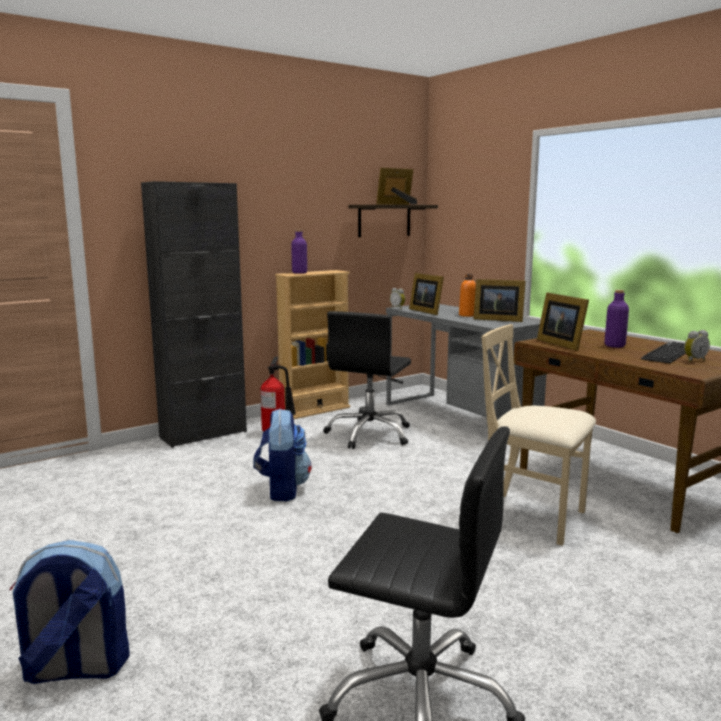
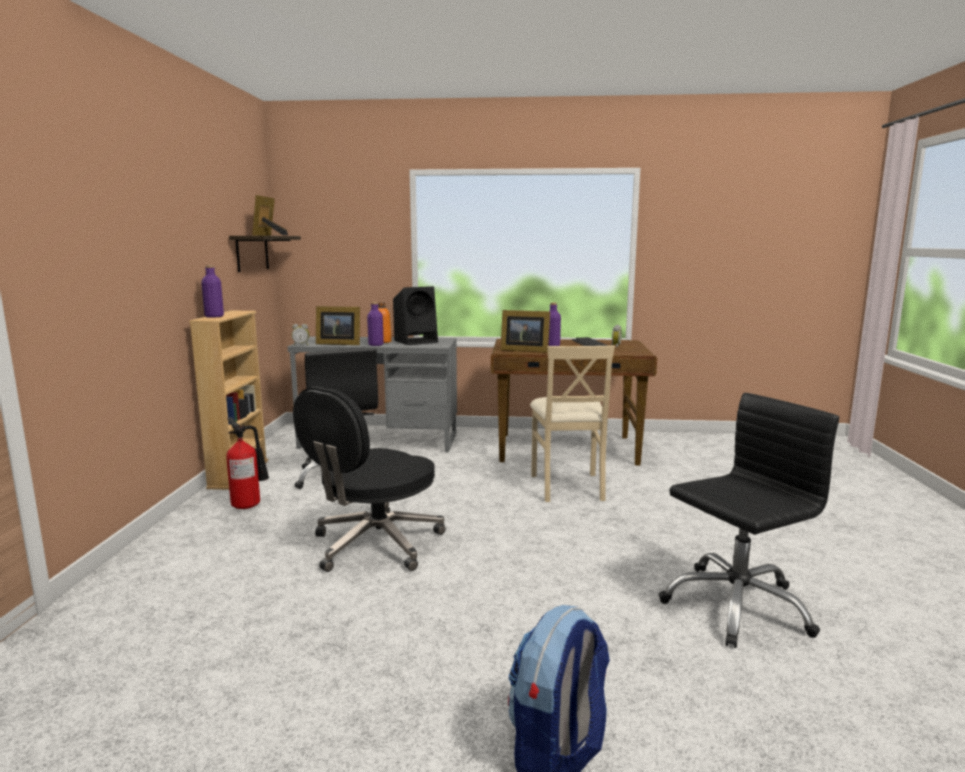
camera: 50 degrees left, 0 degrees up
(203, 434) = (165, 537): black cabinet -> none
(282, 489) = (375, 545): backpack -> black office chair
(450, 317) = (376, 345): none -> purple bottle
(496, 319) = (417, 341): picture frame -> black speaker
(532, 517) = (568, 486): beige chair -> beige chair turned 75 degrees counterclockwise

